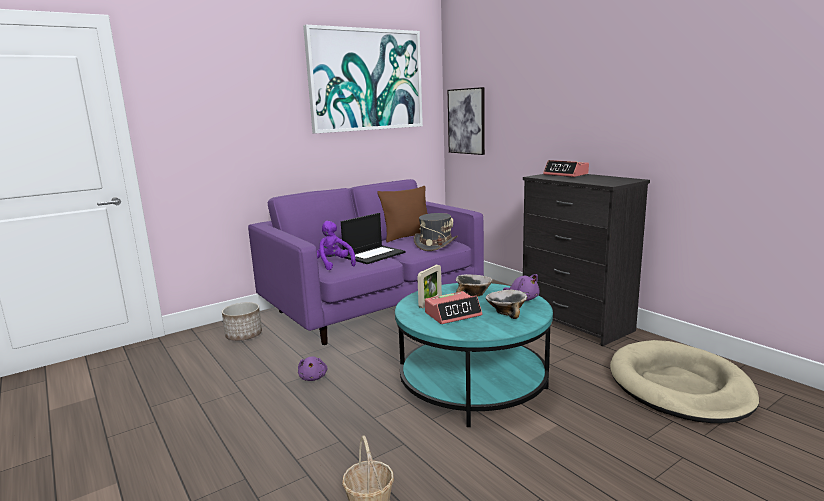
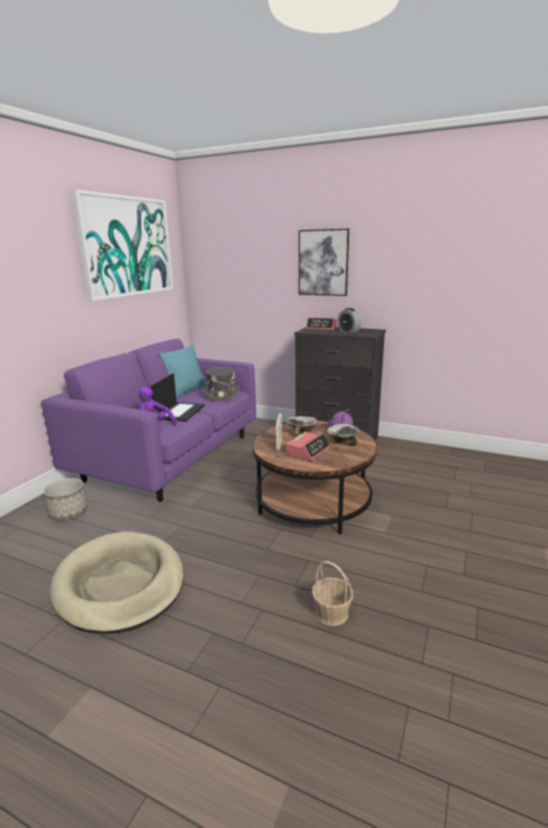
camera: 30 degrees left, 5 degrees up
(313, 377) = (182, 532): purple plush toy -> none
(407, 237) = (187, 391): brown pillow -> turquoise pillow
(466, 121) = (212, 284): picture -> picture (323, 263)
(473, 384) = (313, 502): turquoise coffee table -> brown coffee table
(592, 179) = (348, 331): none -> alarm clock
(679, 386) = (433, 469): beige dog bed -> beige dog bed (120, 585)

